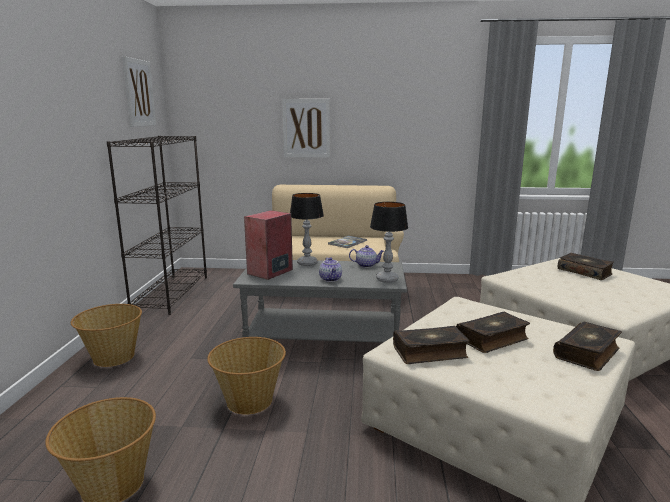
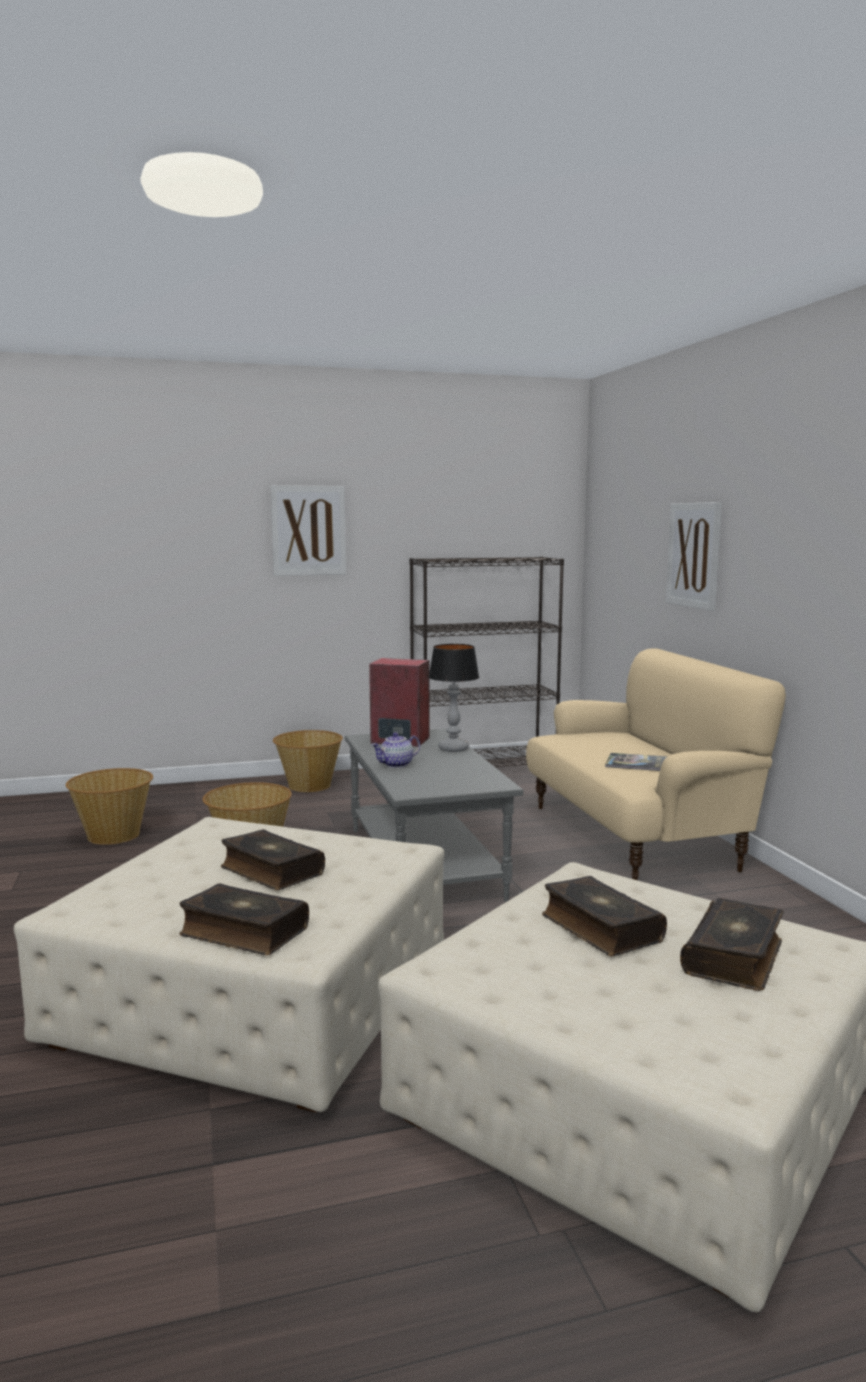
camera: 70 degrees right, 5 degrees down
(139, 93) = (508, 500): picture -> picture (308, 530)
(366, 265) = (479, 773): teapot -> none
(387, 279) = (423, 788): table lamp -> none
(430, 352) = (216, 841): book -> book (599, 928)

